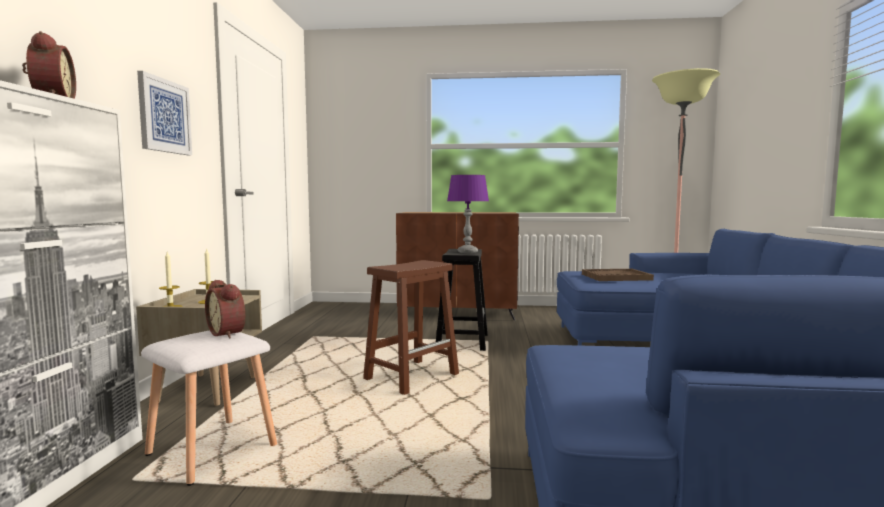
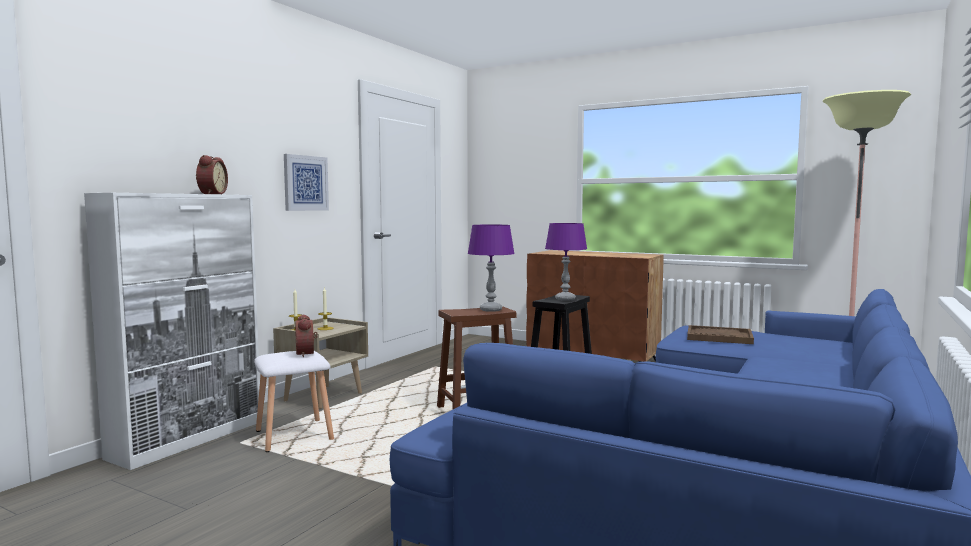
camera: 25 degrees right, 0 degrees up
(424, 263) = (490, 310): none -> purple table lamp

